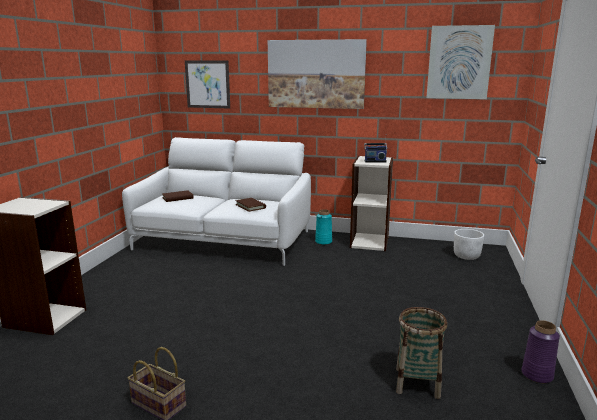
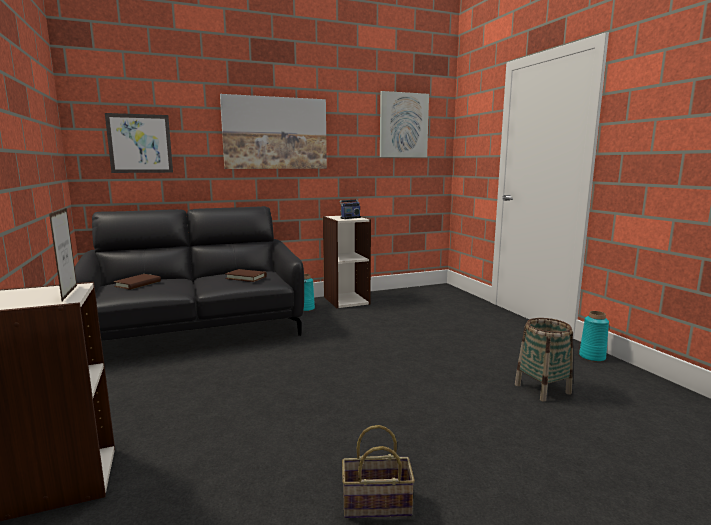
camera: 35 degrees left, 5 degrees down
(43, 207) = (69, 293): none -> picture frame
(224, 241) = (197, 329): white sofa -> black sofa
(466, 256) = (434, 295): white planter -> none
(536, 374) = (592, 357): purple vase -> turquoise vase

